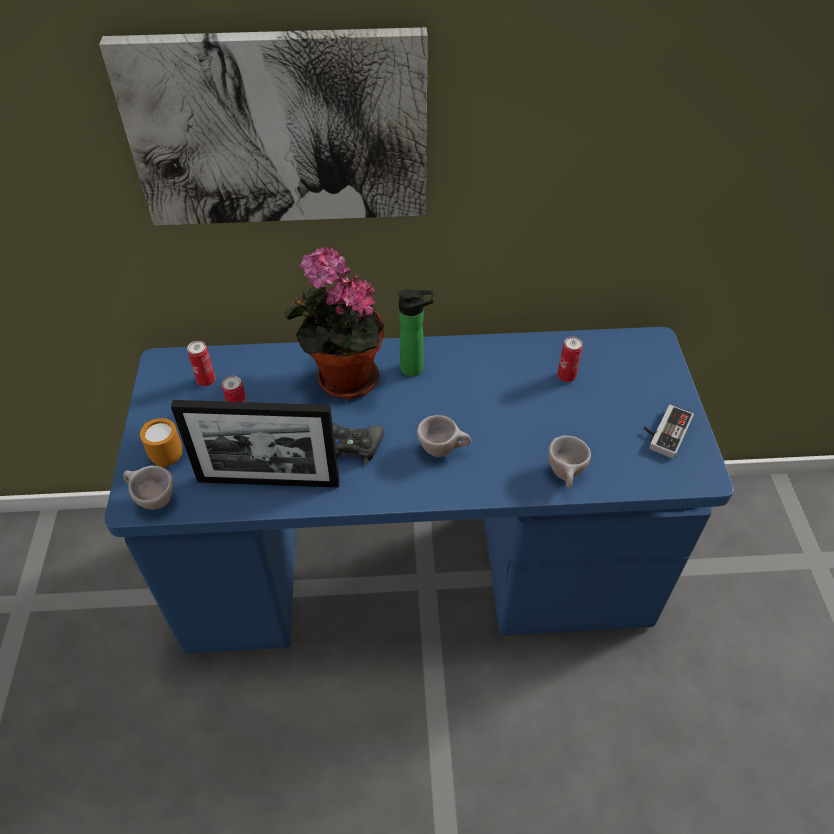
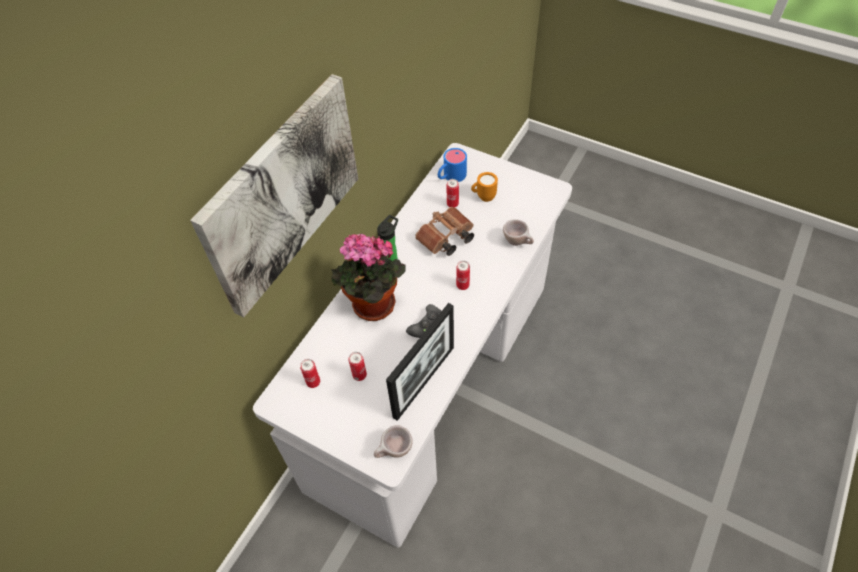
camera: 55 degrees left, 5 degrees up
(165, 455) = (361, 431): orange mug -> orange mug (483, 197)
(416, 572) = (433, 382): blue desk -> white desk
(443, 450) = (462, 285): beige cup -> can
(502, 397) = (445, 239): none -> brown binoculars
(610, 353) = (451, 176): none -> blue mug
(664, 431) = (518, 187): game controller -> none

